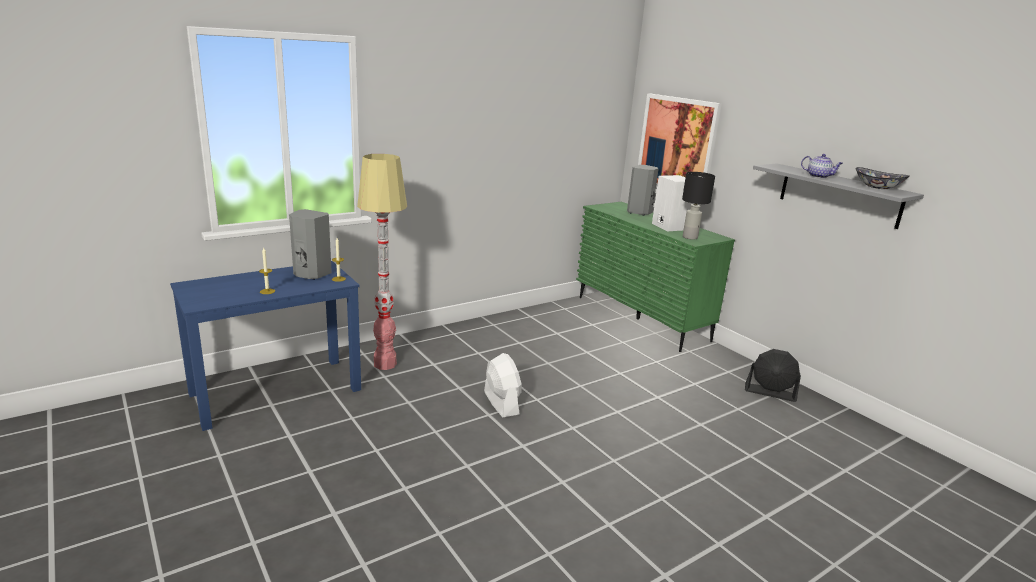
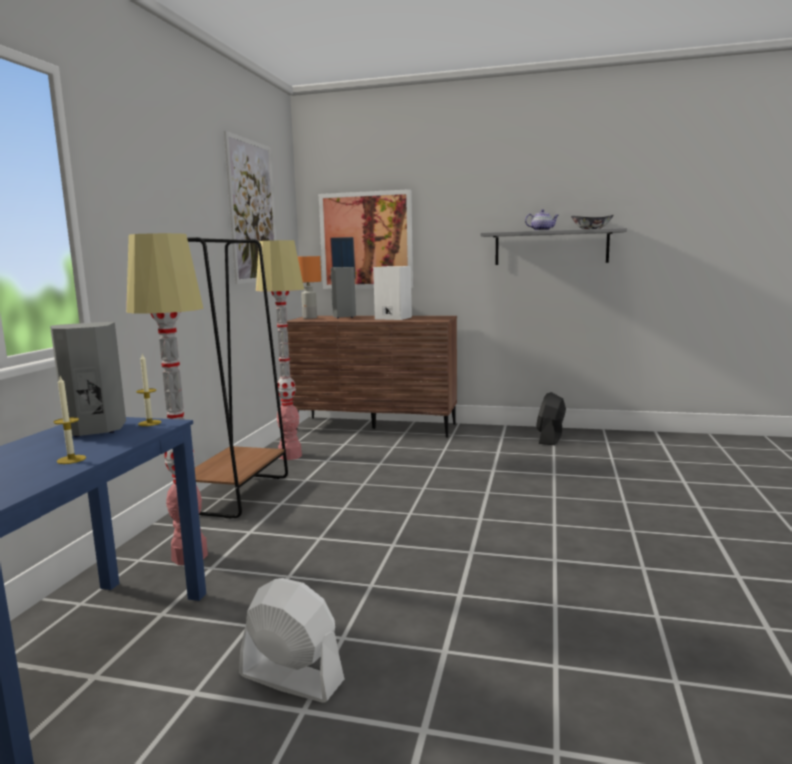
camera: 40 degrees left, 10 degrees down
(465, 335) = (236, 495): none -> clothes rack
(501, 403) = (385, 530): white fan -> white fan (290, 678)
(540, 319) = (290, 456): none -> floor lamp
(558, 113) = (252, 212): none -> picture
(612, 206) = (310, 318): none -> orange table lamp
(640, 319) = (375, 427): green dresser -> brown dresser
(689, 237) = (426, 319): black table lamp -> none
(770, 393) = (550, 438): black fan -> black fan turned 135 degrees clockwise

